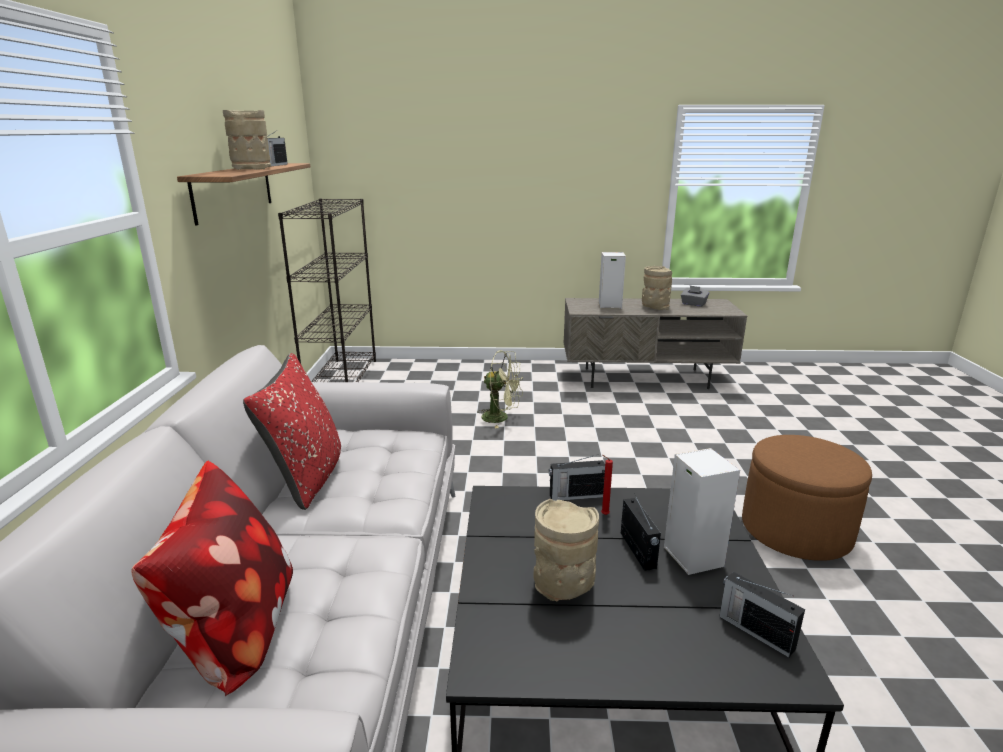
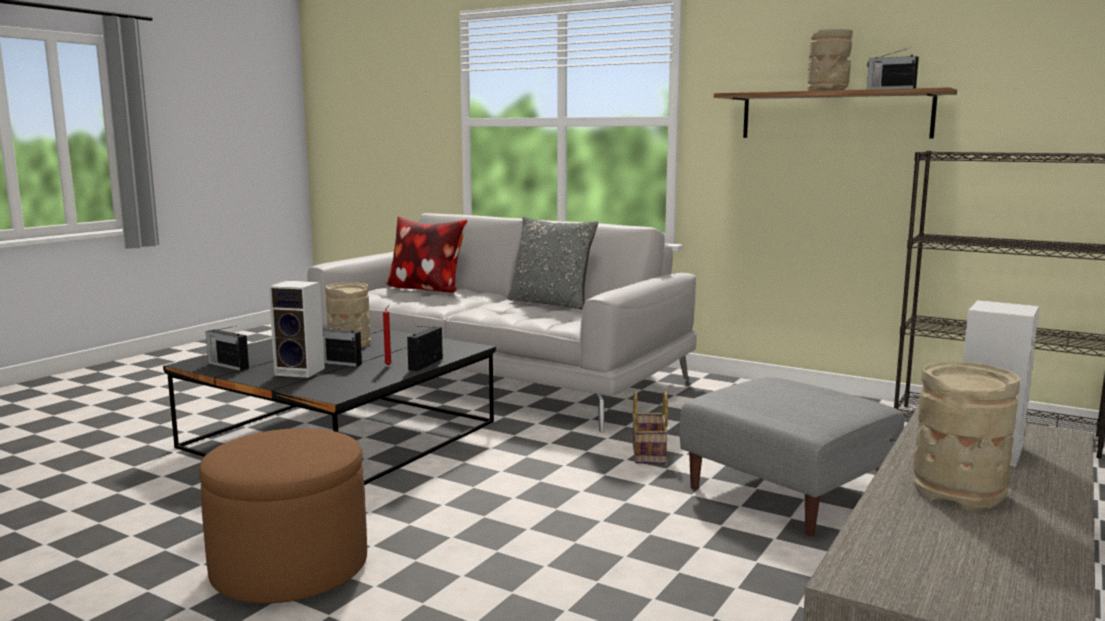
camera: 120 degrees right, 10 degrees down
(307, 477) = (551, 303): red pillow -> grey pillow
(483, 466) = (650, 454): none -> basket
(501, 418) = (787, 492): green fan -> grey ottoman
(693, 304) = (991, 556): grey tissue box -> none
(755, 631) = (228, 365): radio -> radio turned 135 degrees counterclockwise

